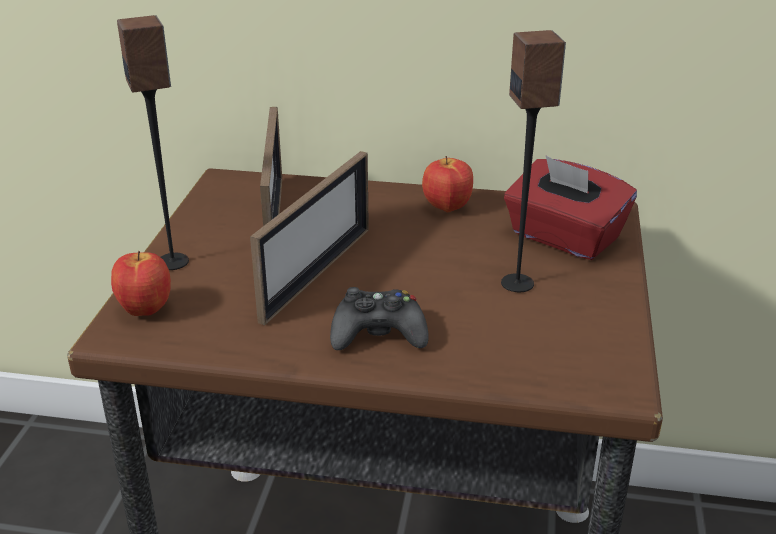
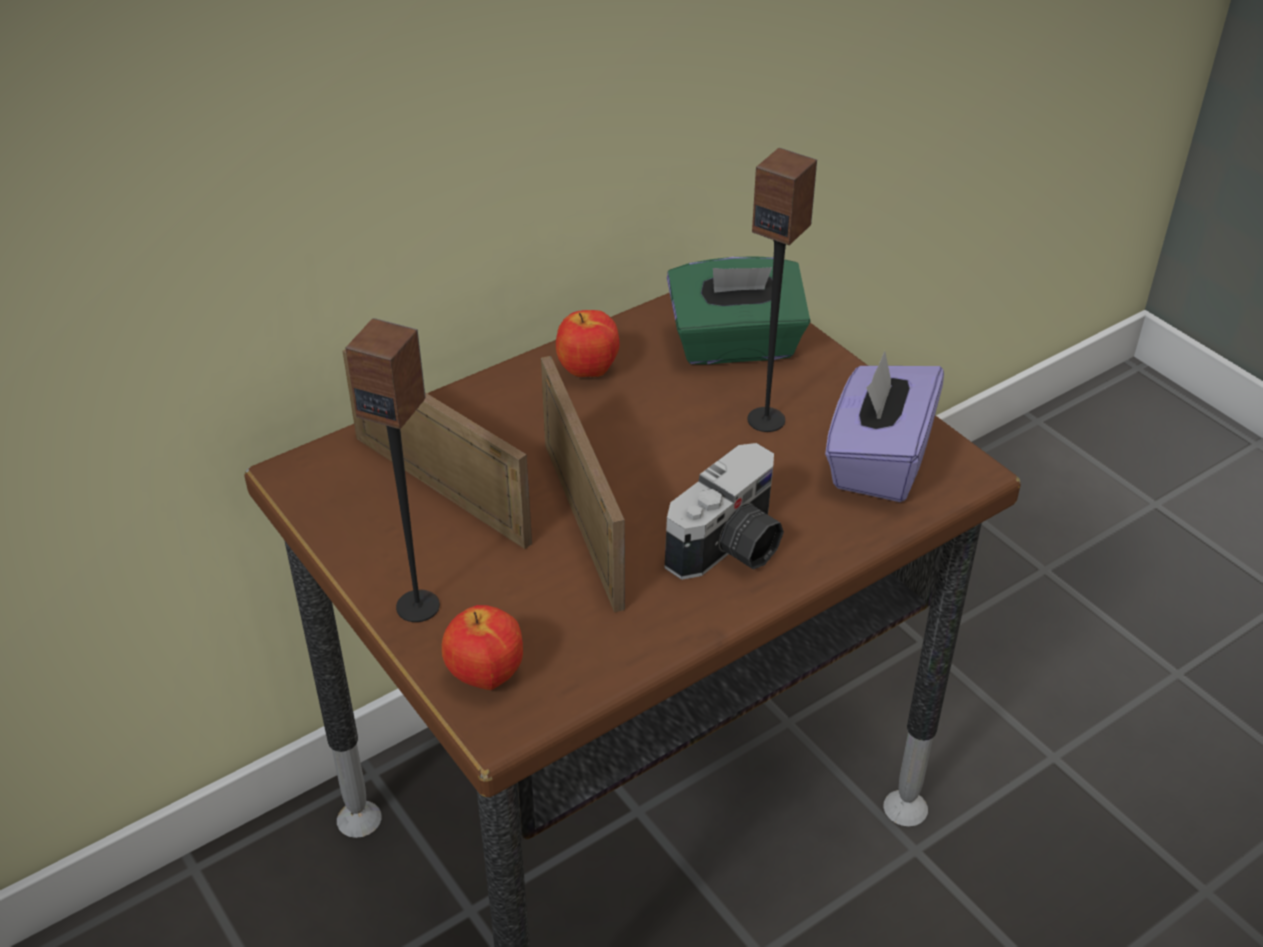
camera: 45 degrees left, 10 degrees up
(378, 333) = (732, 548): black game controller -> camera
(559, 344) = (878, 460): none -> purple tissue box
(564, 238) = (735, 345): red tissue box -> green tissue box

